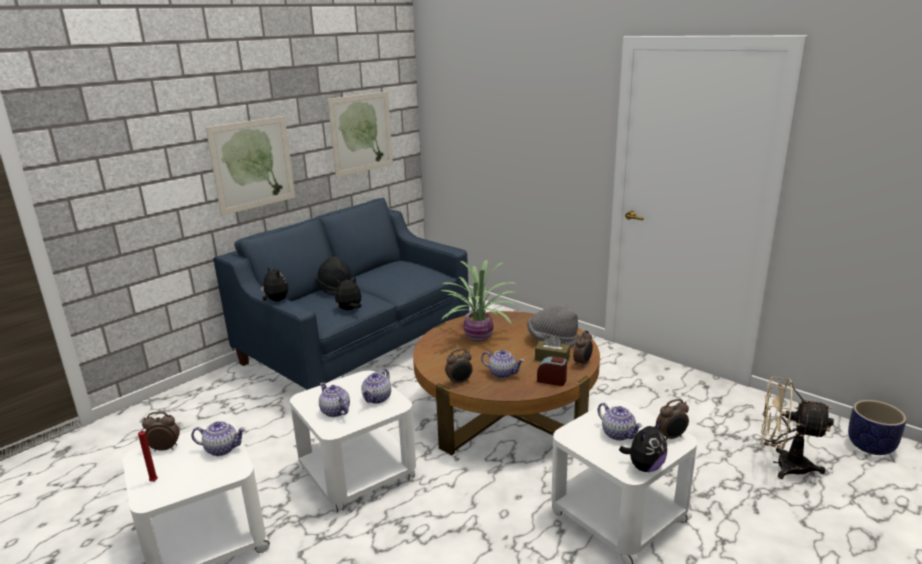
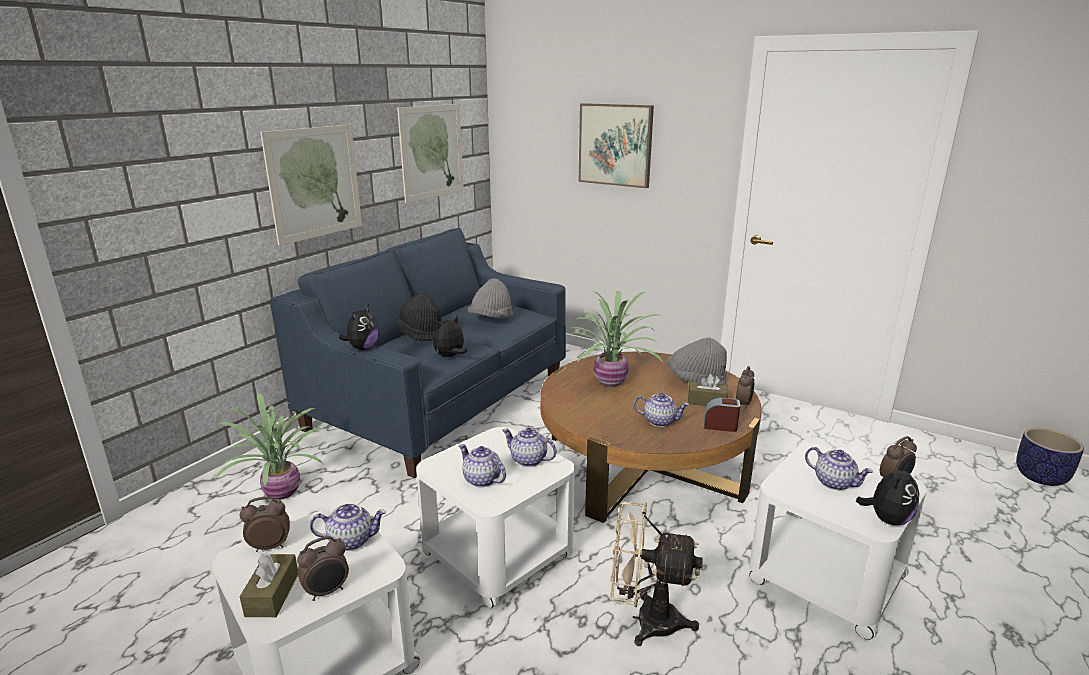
camera: 10 degrees left, 0 degrees up
(155, 481) = (272, 594): red candle -> brown tissue box
(211, 411) = (282, 491): none -> potted plant
(276, 301) = (362, 348): plush toy -> plush toy turned 75 degrees clockwise
(377, 398) = (528, 460): teapot -> teapot turned 105 degrees clockwise
(397, 278) = (491, 319): none -> grey hat
(459, 382) = (615, 434): alarm clock -> alarm clock (327, 591)
(516, 127) = (615, 145): none -> picture
(783, 464) = (967, 504): beige fan -> beige fan (645, 620)

